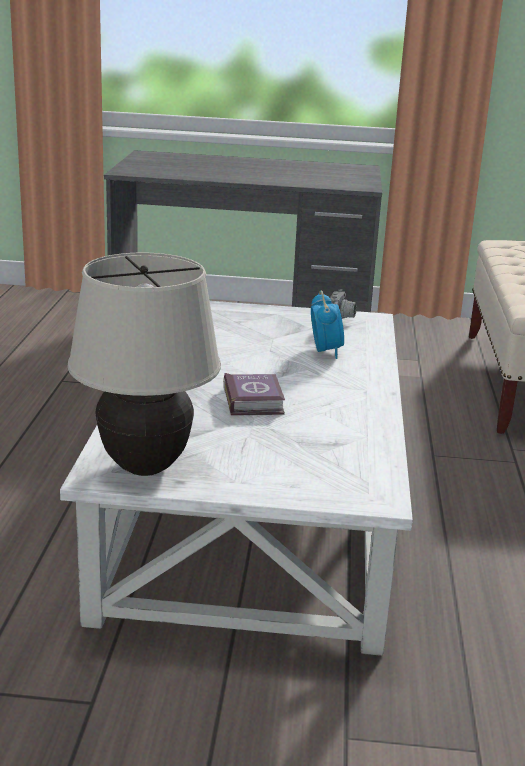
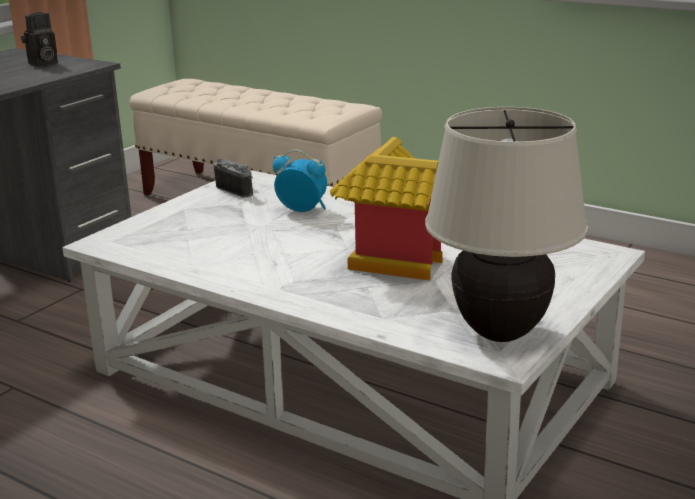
camera: 60 degrees left, 0 degrees up
(254, 400) = (387, 259): book -> toy house
(344, 177) = (42, 64): none -> camera

